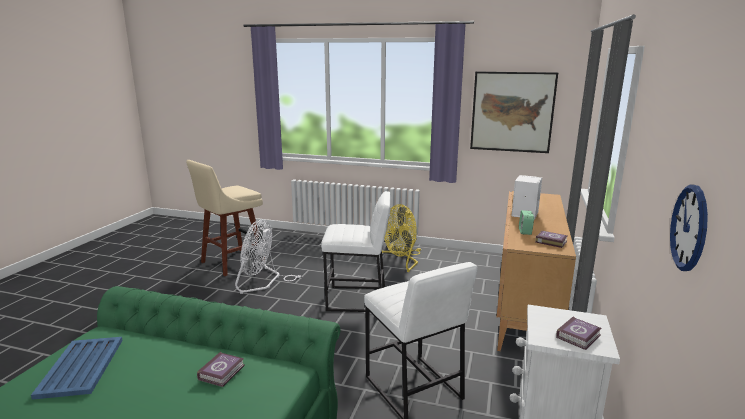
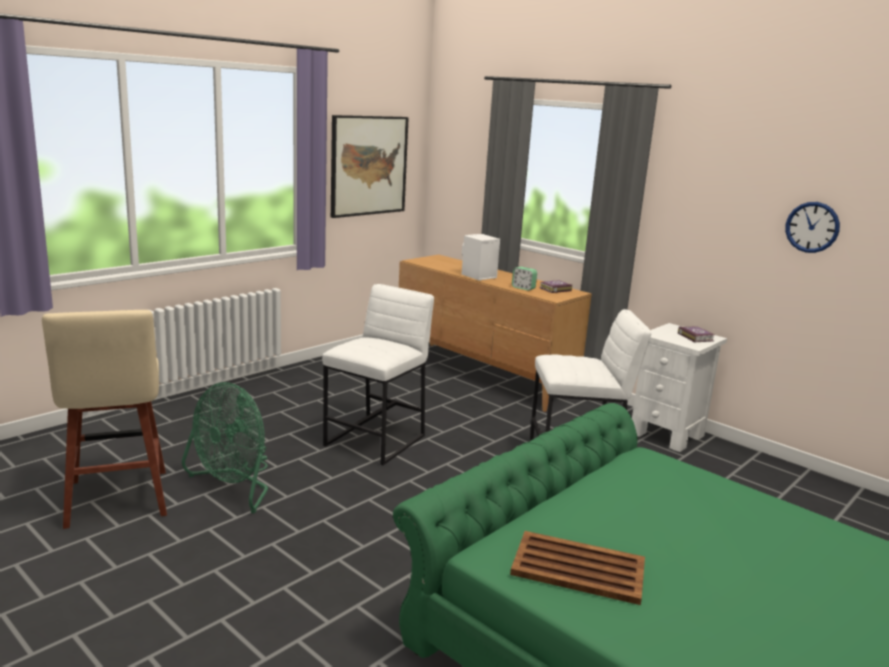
camera: 65 degrees left, 0 degrees up
(82, 366) = (577, 568): blue tray -> brown tray
(223, 372) = (638, 482): book -> none
(266, 280) = (236, 484): white fan -> green fan
(402, 259) = (305, 388): yellow fan -> none

